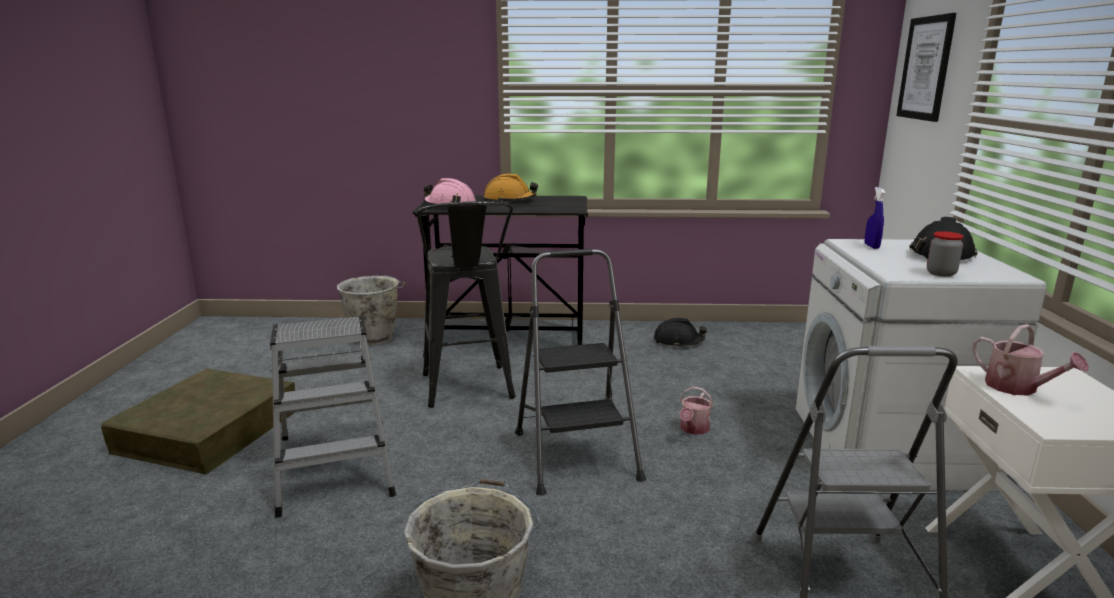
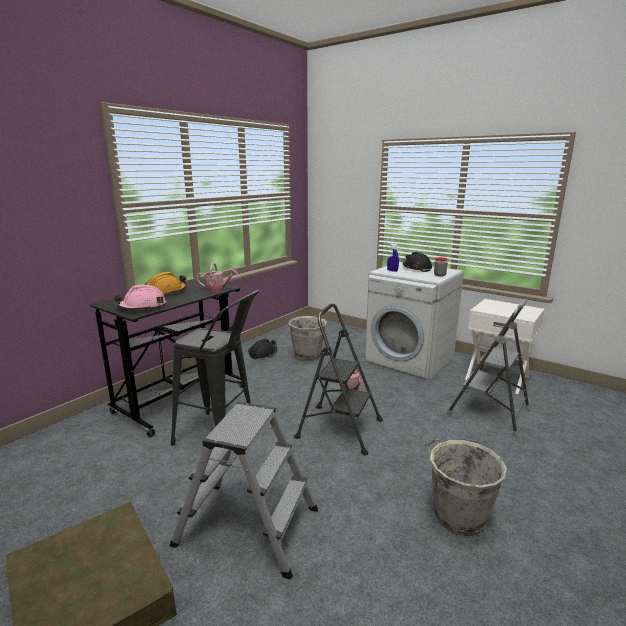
camera: 55 degrees left, 0 degrees up
(375, 338) = (69, 447): grey bucket -> grey bucket (308, 355)
(926, 68) = (336, 183): picture -> none
(1017, 388) = (496, 310): watering can -> watering can (217, 289)

